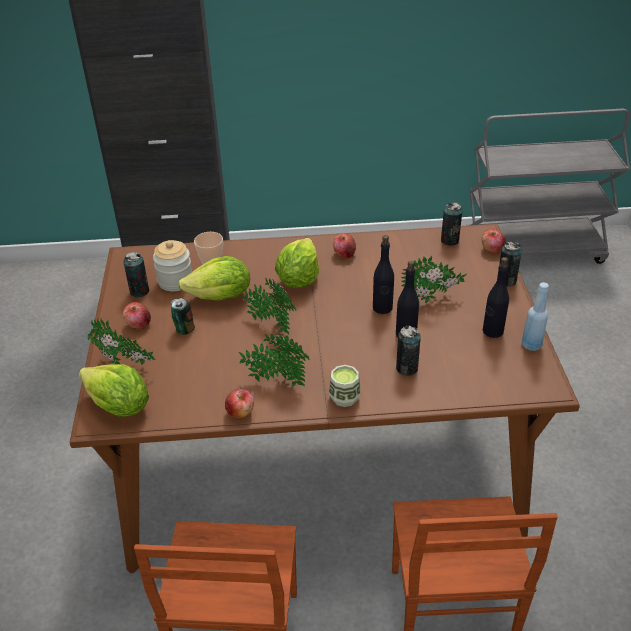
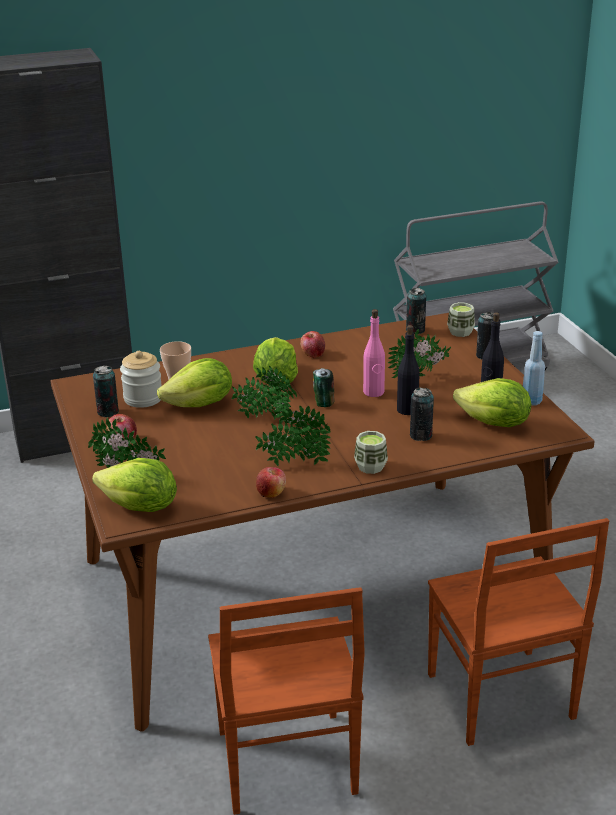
camera: 15 degrees left, 10 degrees down
(184, 329) = (175, 436): can -> can (323, 403)
(382, 308) = (373, 392): black bottle -> pink bottle
(484, 366) = (494, 424): none -> lettuce
(492, 249) = (460, 332): apple -> cup

